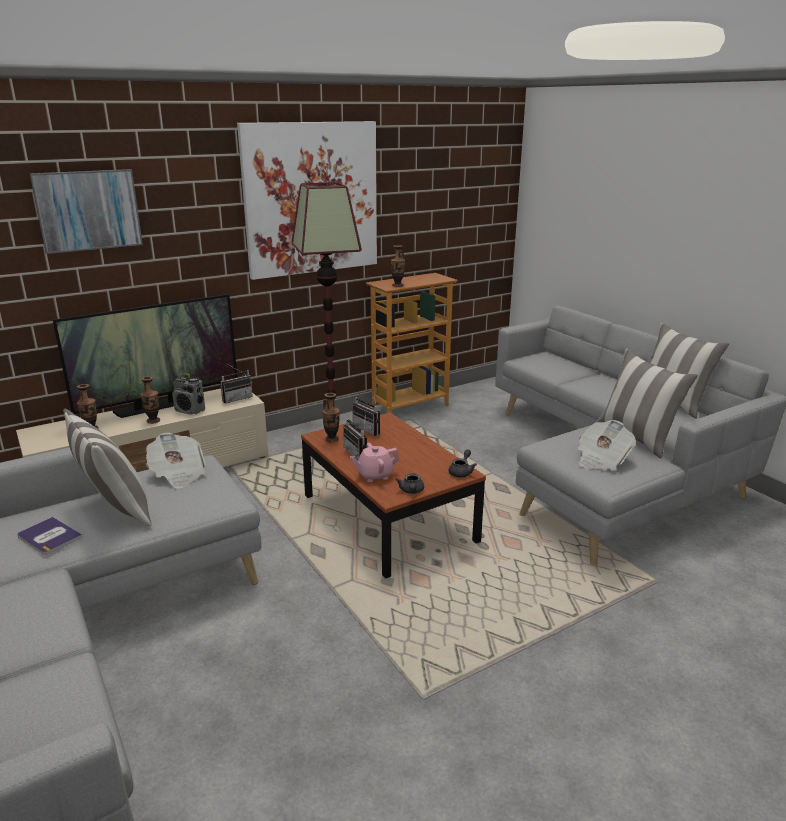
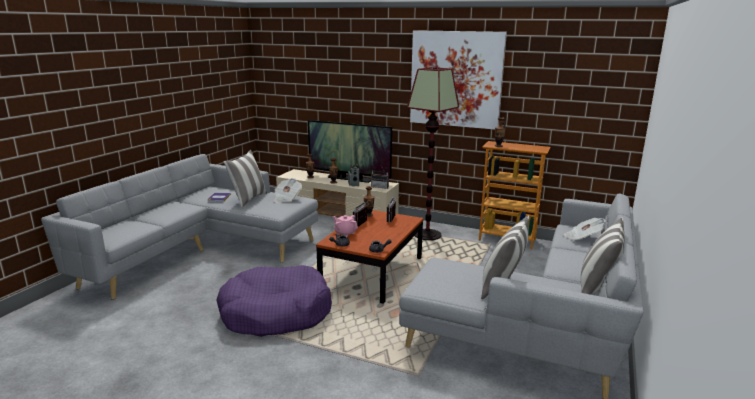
camera: 55 degrees right, 5 degrees down
(88, 210) = (336, 71): picture -> none
(419, 644) = (275, 313): none -> purple dog bed
(601, 459) = (446, 280): newspaper -> newspaper (582, 238)

